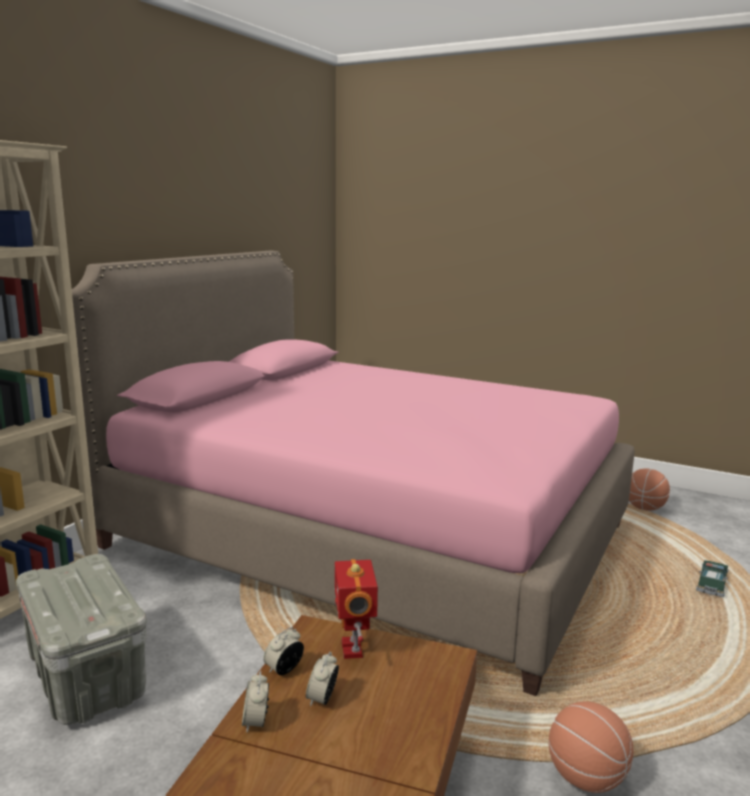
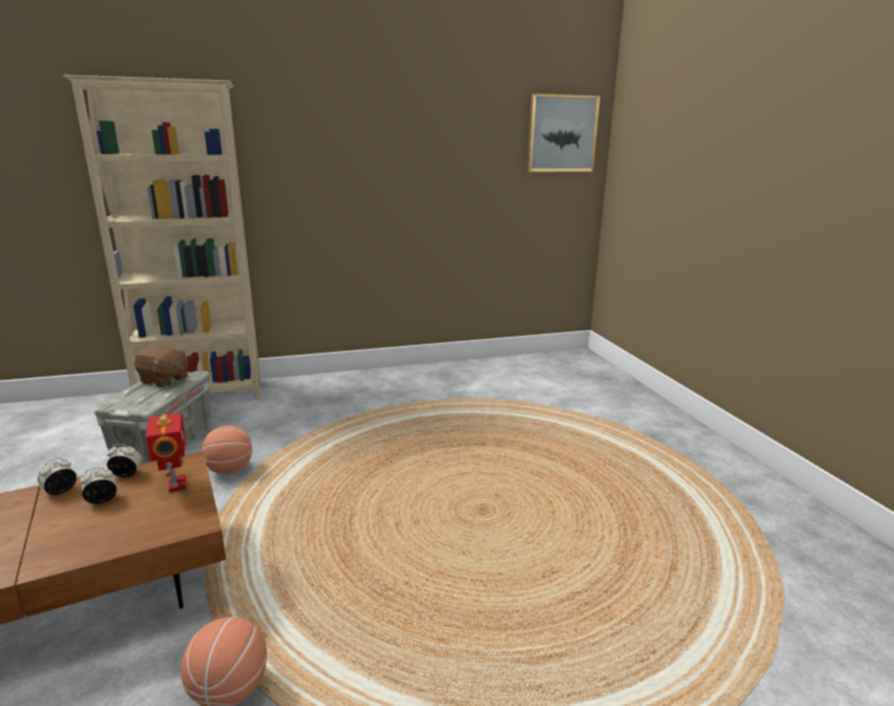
camera: 45 degrees right, 5 degrees up
(68, 582) = (164, 380): none -> brown plush toy
(307, 210) = (561, 134): none -> picture
(354, 649) = (175, 485): toy robot -> toy robot turned 120 degrees clockwise
(369, 536) = (444, 439): pink bed -> none
(645, 508) = (771, 537): basketball -> basketball (230, 470)
(711, 584) = (683, 650): toy car -> none

